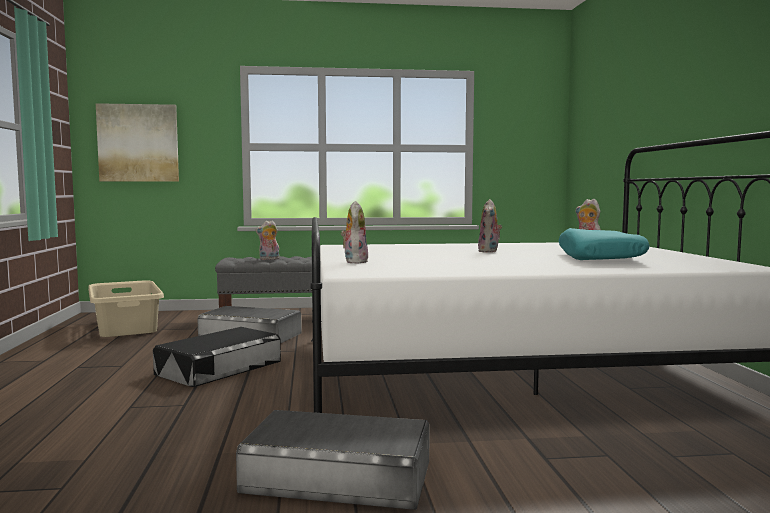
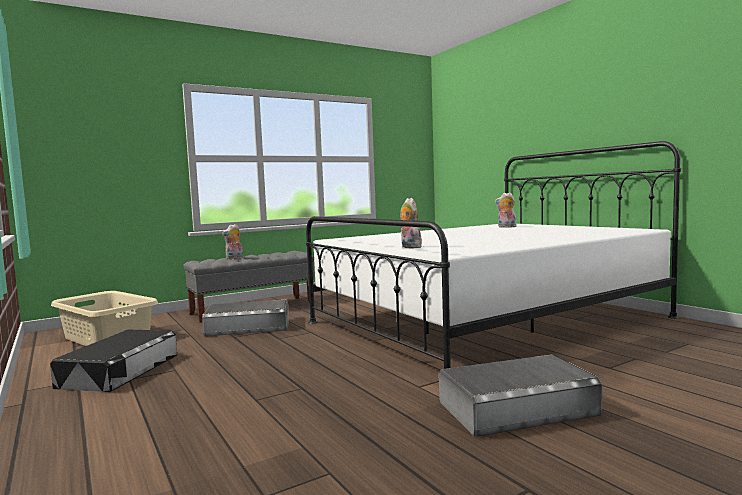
camera: 25 degrees left, 0 degrees up
(138, 143) = (82, 155): picture -> none
(219, 367) = (272, 355): black storage box -> black storage box (120, 370)
(489, 251) = (462, 234): plush toy -> none
(600, 258) = (548, 232): turquoise pillow -> none

